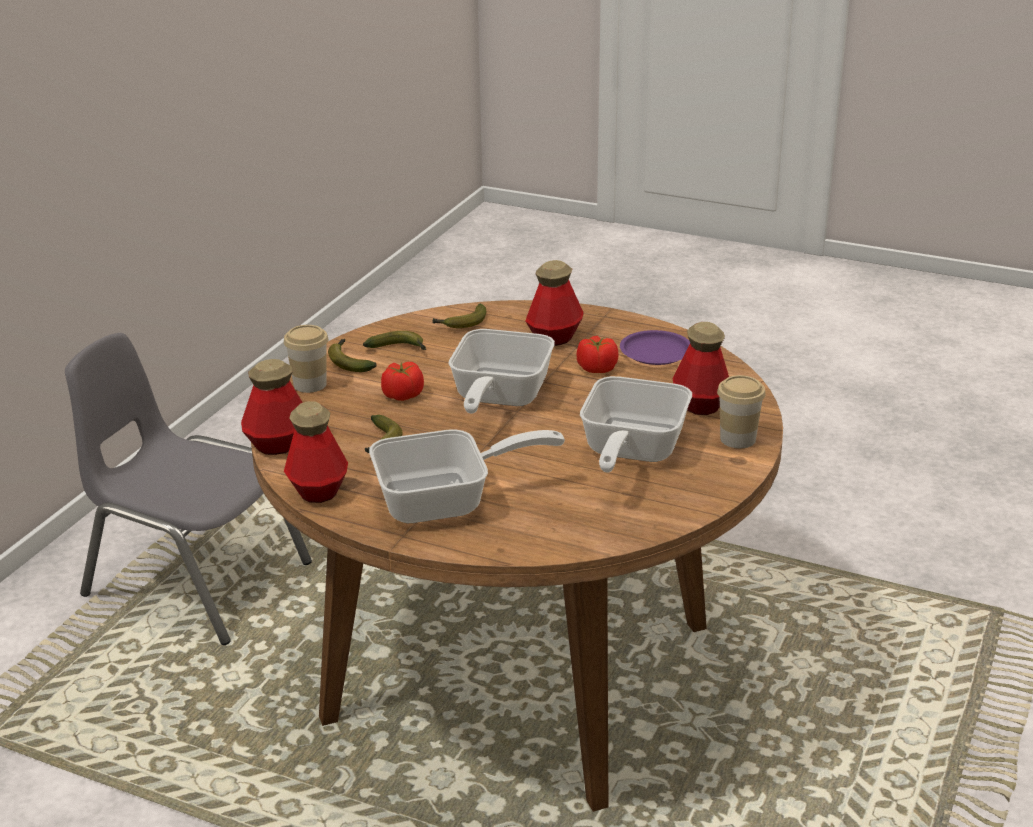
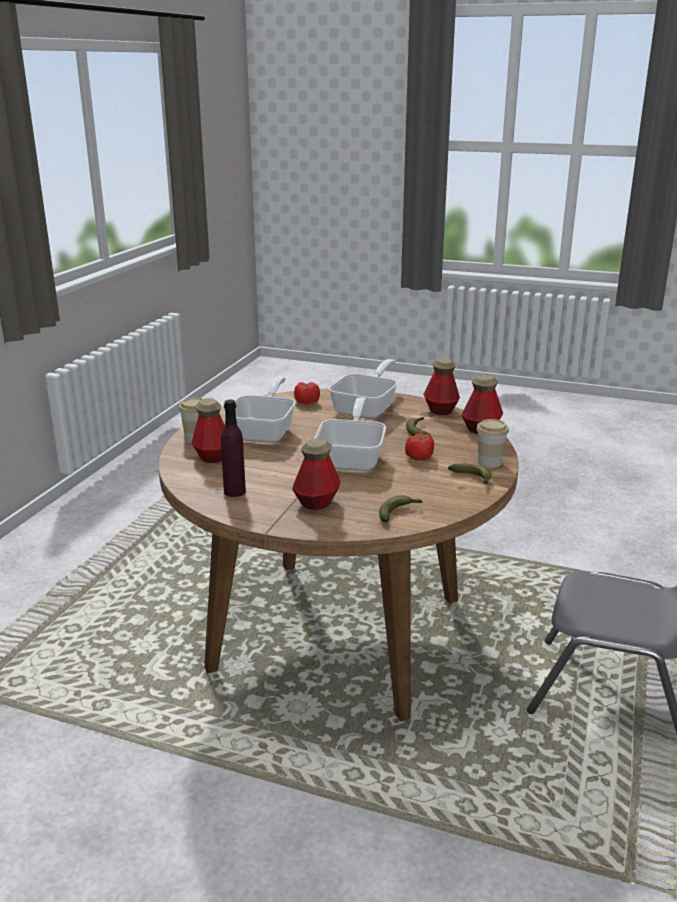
camera: 175 degrees right, 5 degrees down
(399, 349) = (440, 489): banana -> none
(447, 501) = (367, 408): frying pan -> frying pan turned 135 degrees clockwise
(596, 368) = (282, 478): tomato -> tomato (307, 402)
(655, 353) = (234, 492): purple plate -> purple bottle

